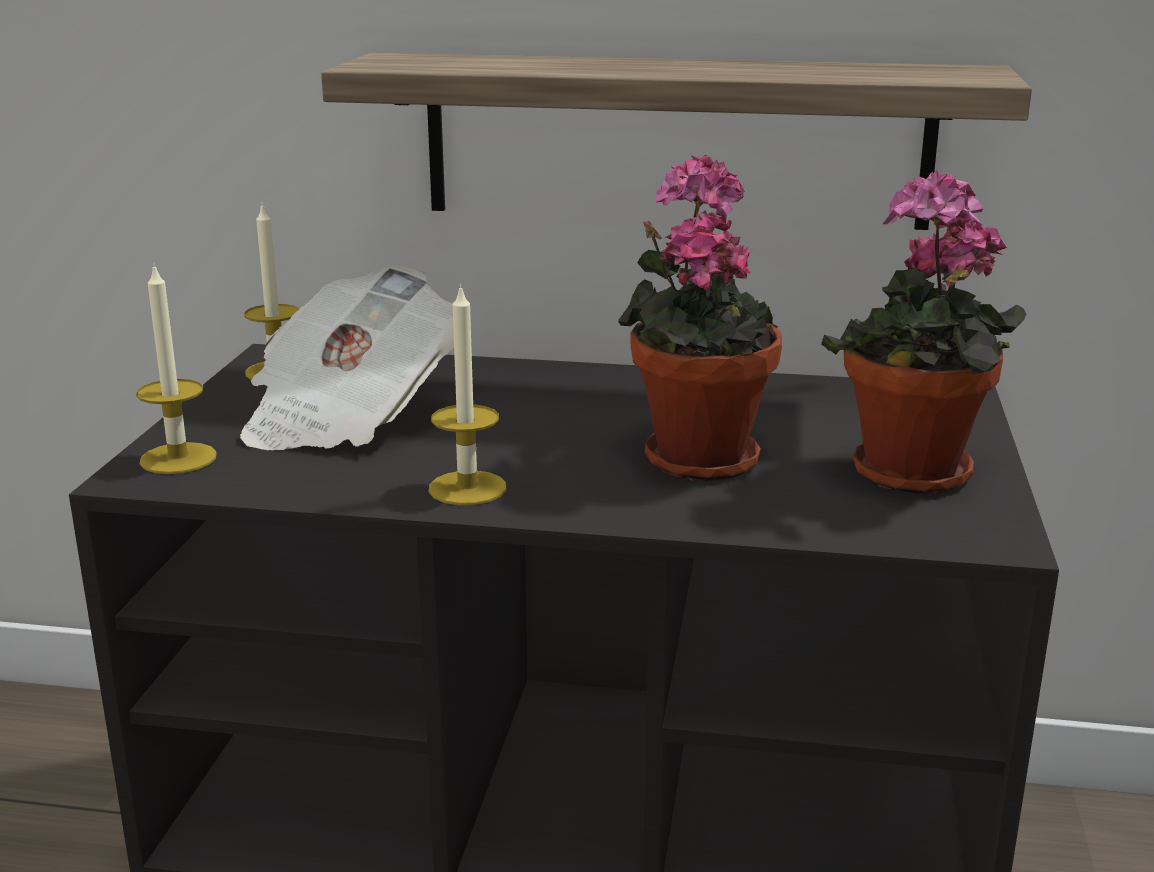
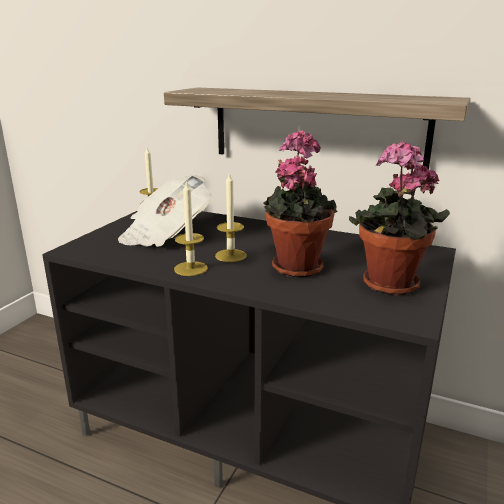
camera: 15 degrees right, 0 degrees up
(178, 458) = (91, 244): candle -> candle (230, 255)

